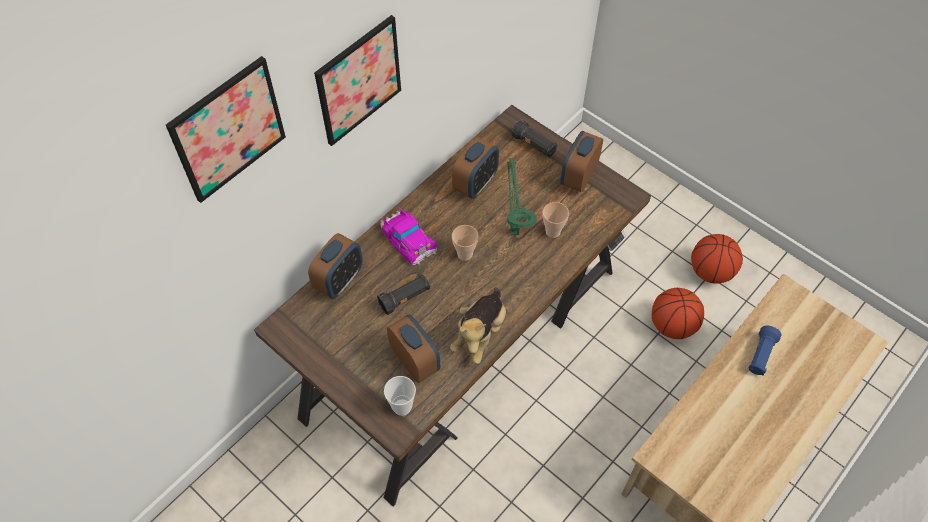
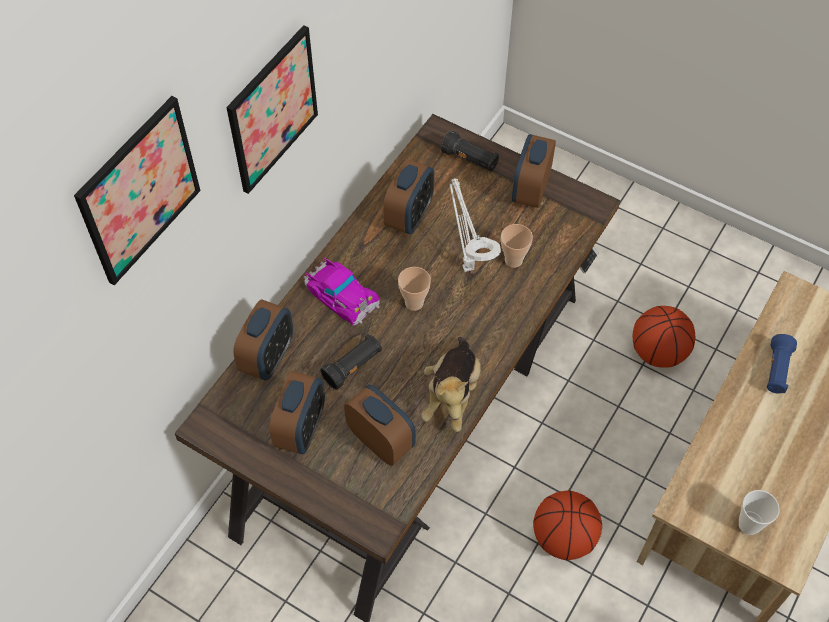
camera: 10 degrees left, 0 degrees up
(353, 341) = (301, 428): none -> alarm clock
(402, 407) = (377, 498): cup -> cup (749, 525)
(514, 230) = (467, 265): green table lamp -> white table lamp
(711, 271) = (690, 281): basketball -> basketball (564, 537)

